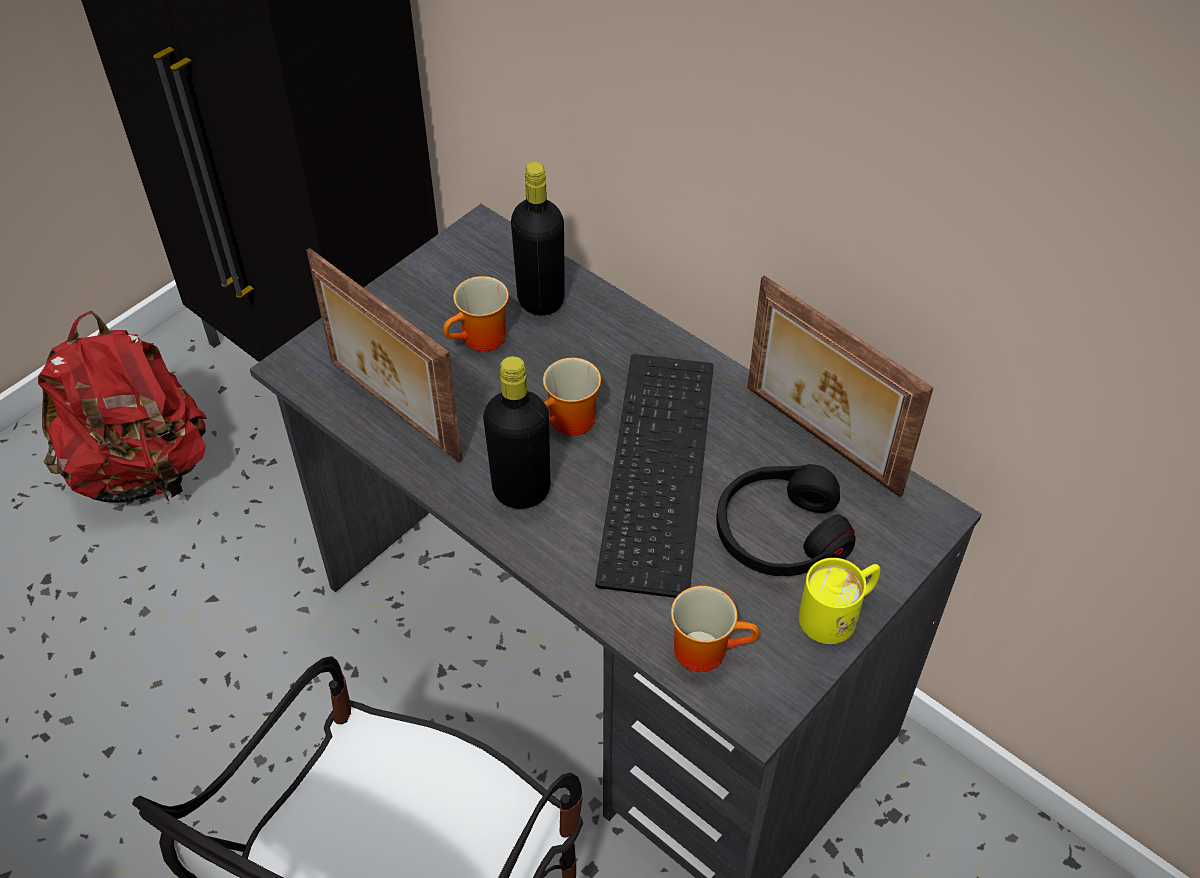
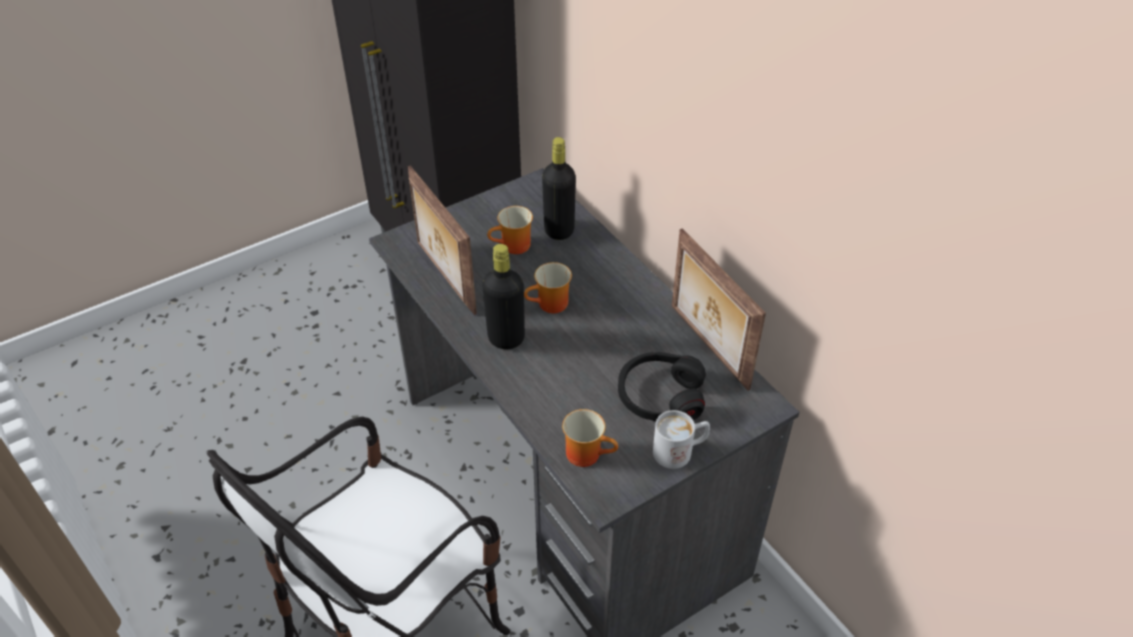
camera: 15 degrees right, 5 degrees down
(142, 470) = (319, 308): red backpack -> none
(652, 467) = (593, 341): keyboard -> none
(838, 613) = (680, 451): yellow mug -> white mug

